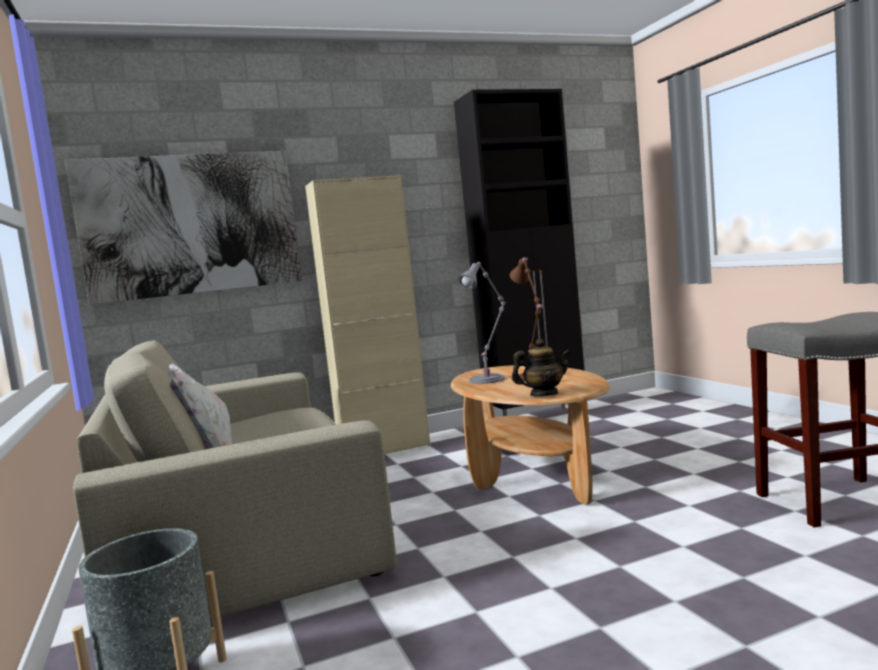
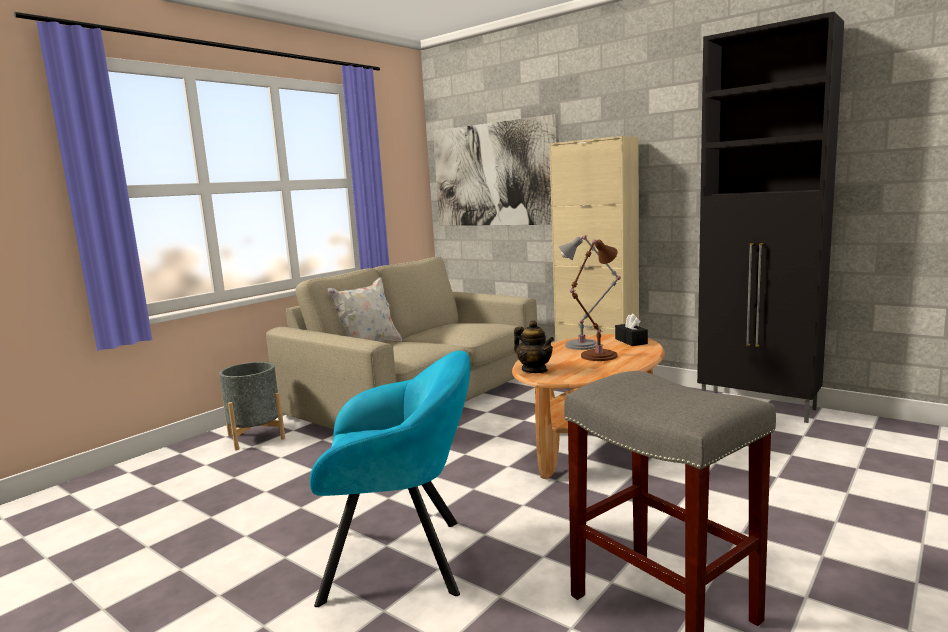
camera: 60 degrees right, 5 degrees up
(504, 369) = (631, 341): none -> black tissue box
(713, 594) = (403, 559): none -> turquoise armchair

